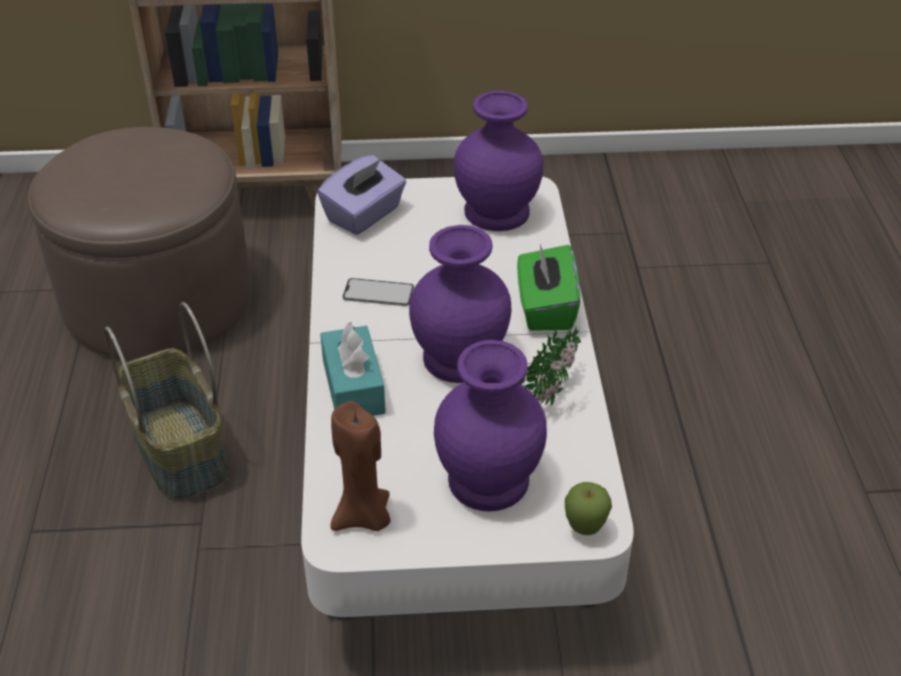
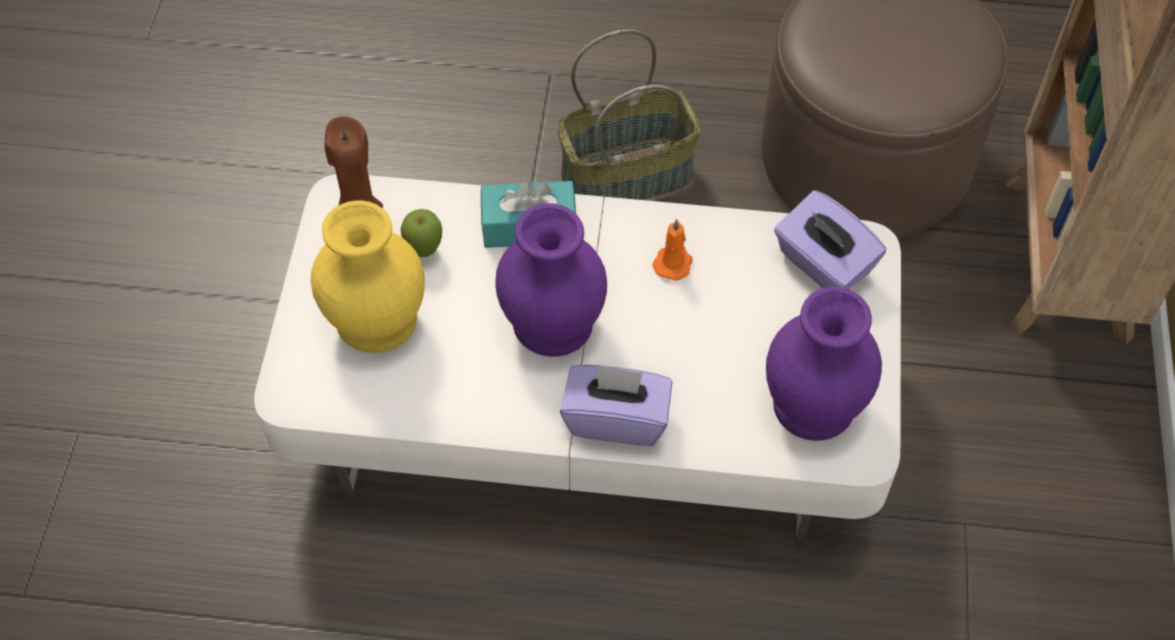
camera: 100 degrees right, 15 degrees up
(378, 293) = (673, 262): phone -> orange candle
(489, 477) = (378, 320): purple vase -> yellow vase
(545, 308) = (616, 419): green tissue box -> purple tissue box
(551, 395) = (474, 395): potted plant -> none
(584, 530) = (290, 385): apple -> apple (424, 251)

